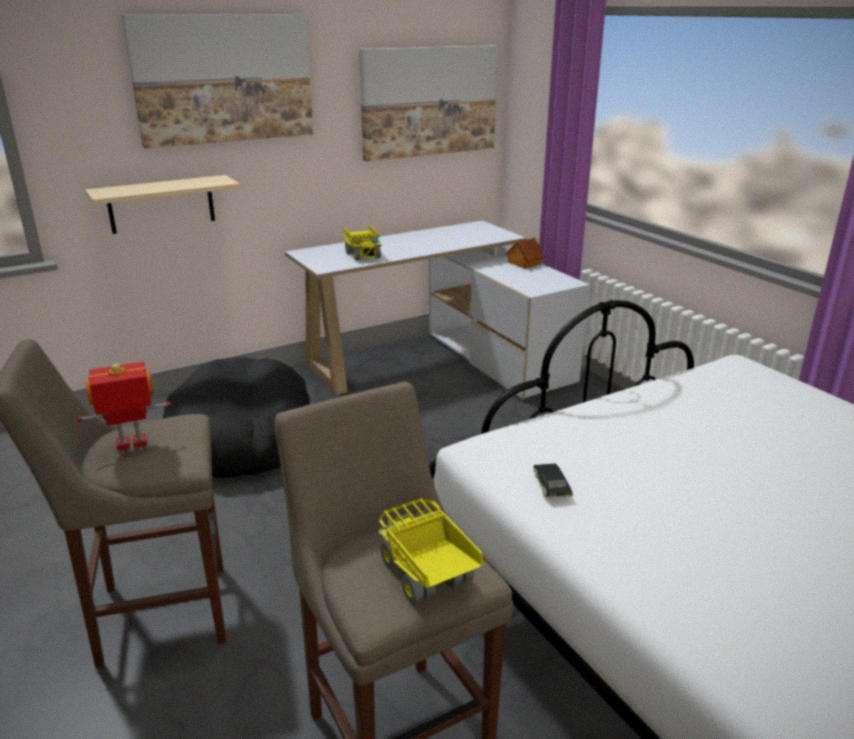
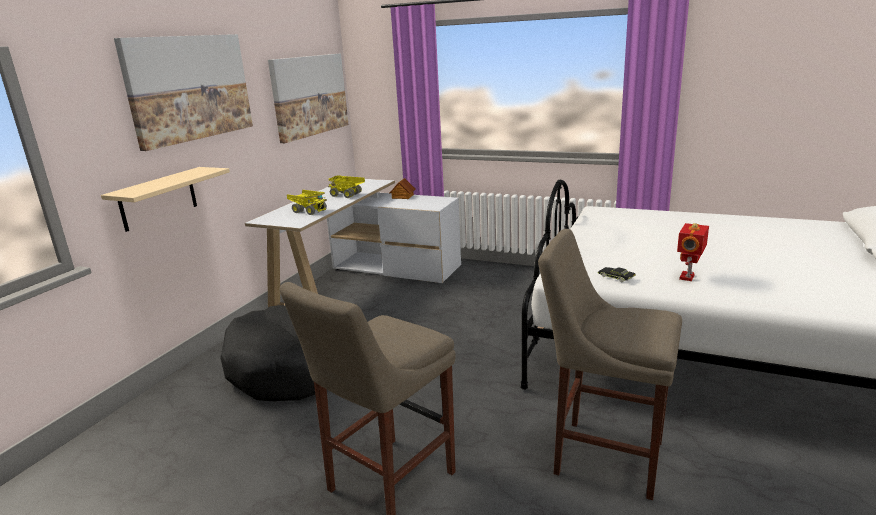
camera: 35 degrees left, 5 degrees down
(131, 444) = (377, 342): toy robot -> toy robot (688, 277)
(426, 577) = (649, 322): toy truck -> toy truck (347, 195)

